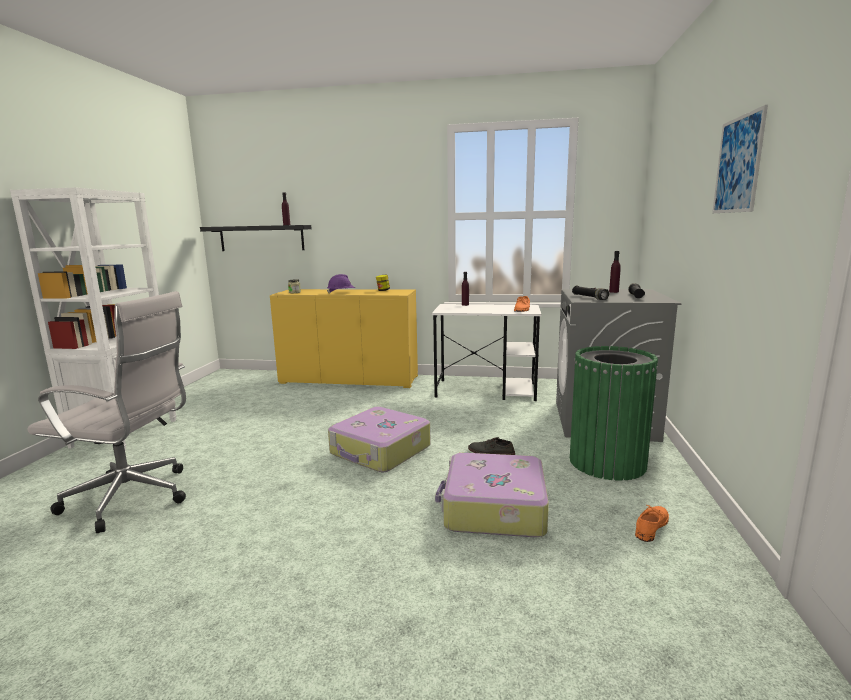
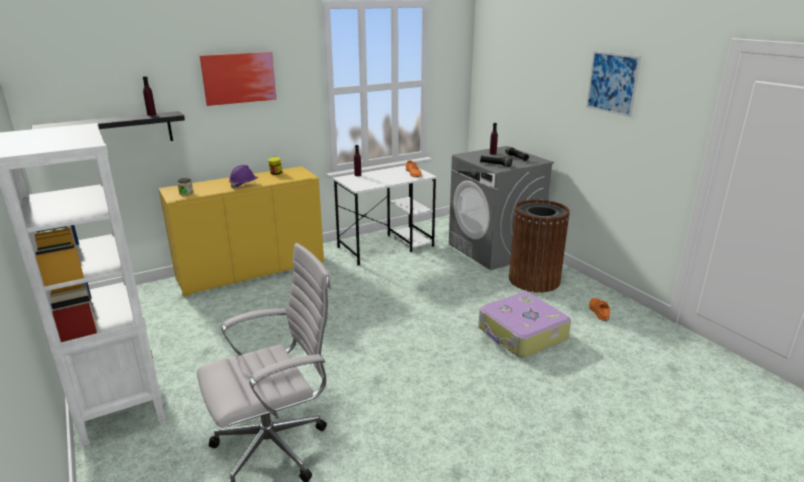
camera: 40 degrees left, 10 degrees up
(362, 198) = (239, 78): none -> picture
(380, 451) = (396, 325): suitcase -> none
(491, 453) = (467, 298): grey shoe -> none
(607, 462) = (534, 280): green trash can -> brown trash can

